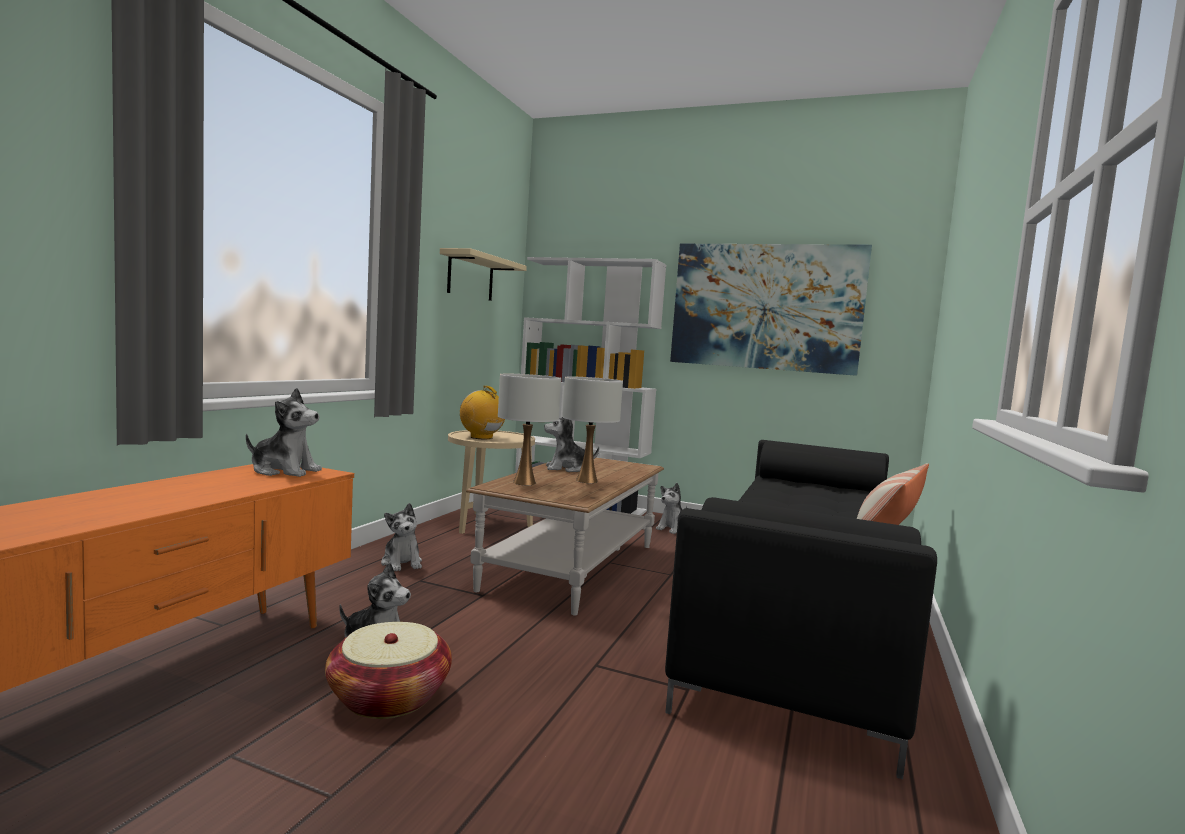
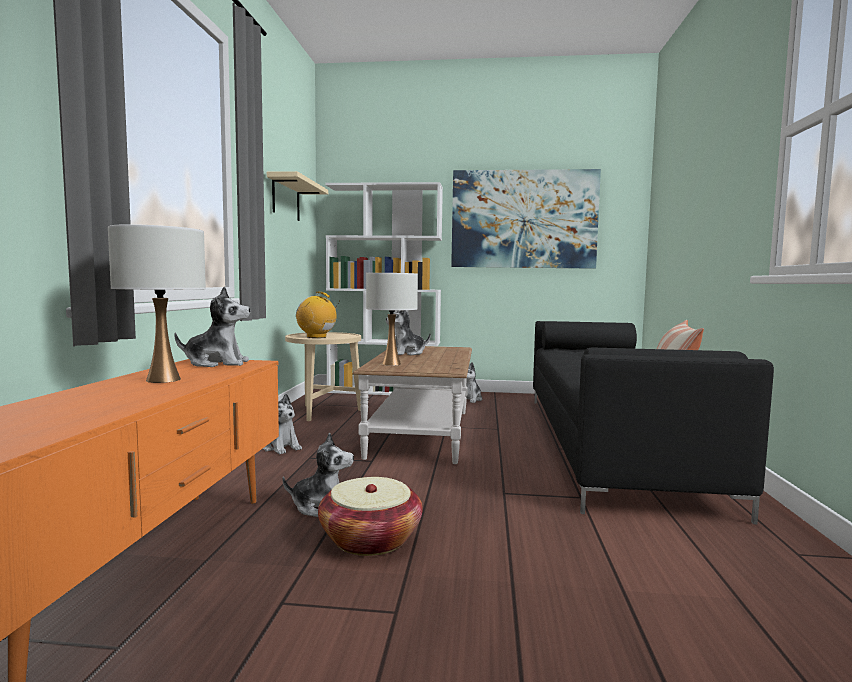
camera: 15 degrees left, 0 degrees up
(587, 480) = (434, 359): white table lamp -> white table lamp (163, 379)

